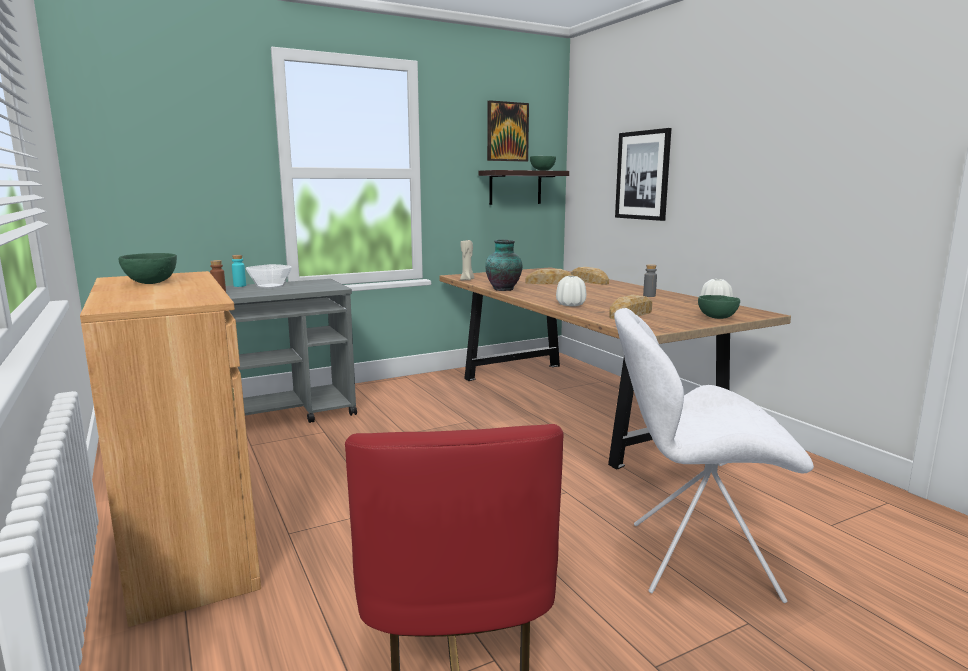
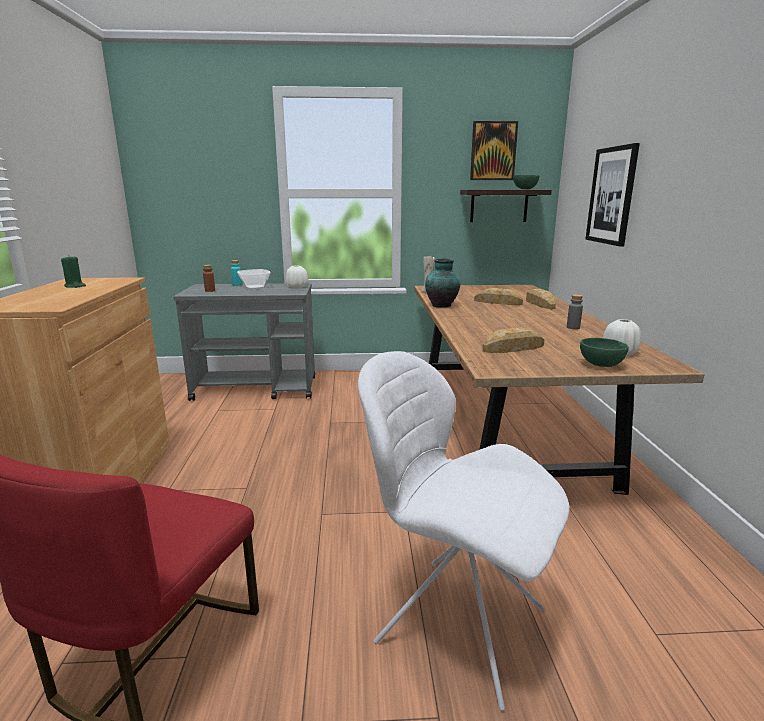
camera: 25 degrees right, 5 degrees up
(150, 283) = (75, 286): green bowl -> green candle
(570, 305) = (472, 329): white vase -> white vase (297, 287)

